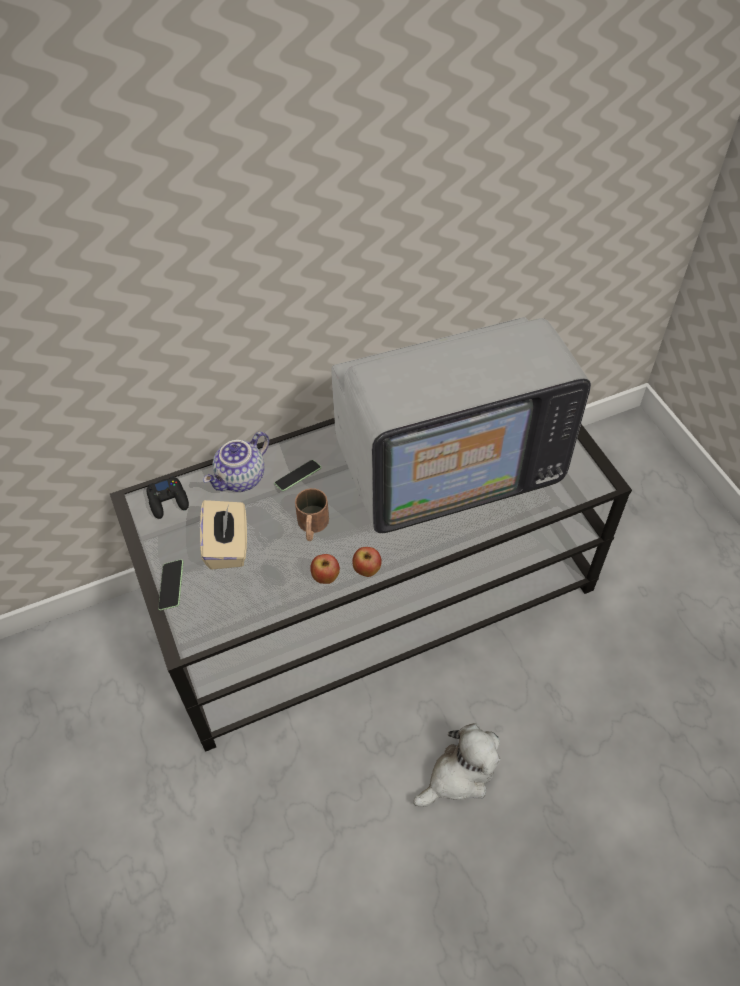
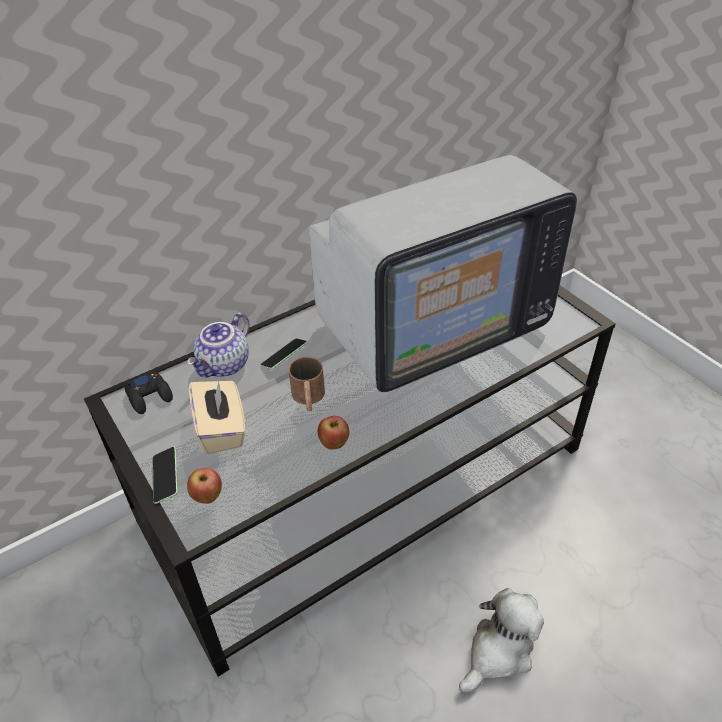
camera: 10 degrees left, 10 degrees down
(367, 570) = (376, 430): apple -> apple (208, 497)

